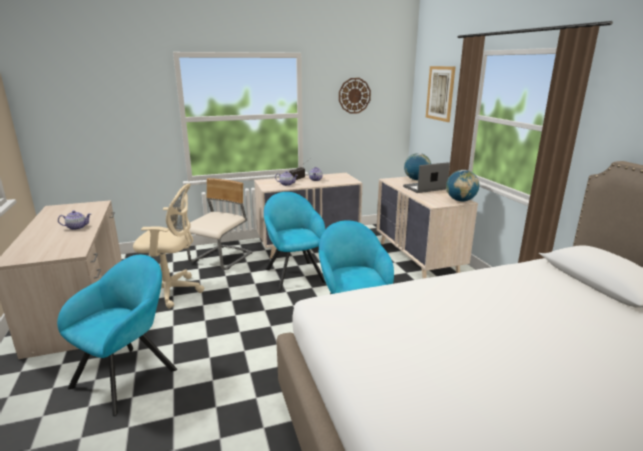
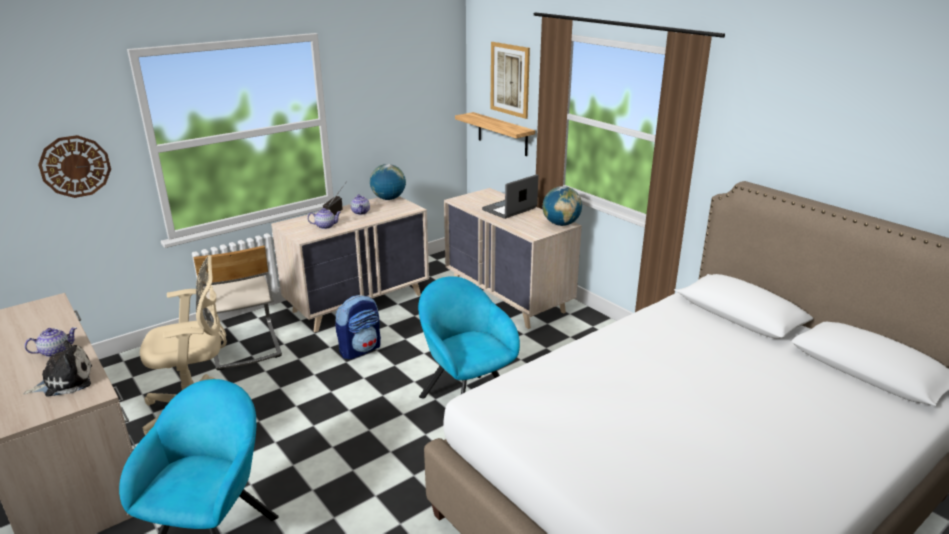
camera: 20 degrees left, 5 degrees up
(66, 243) = (65, 381): none -> plush toy
(222, 258) = (244, 345): beige chair -> beige chair turned 150 degrees clockwise
(294, 273) = (360, 349): turquoise armchair -> backpack
(354, 95) = (393, 85): wall clock -> wall clock (75, 166)
(416, 179) = (492, 195): globe -> globe (388, 199)
(432, 136) = (502, 134): none -> shelf

